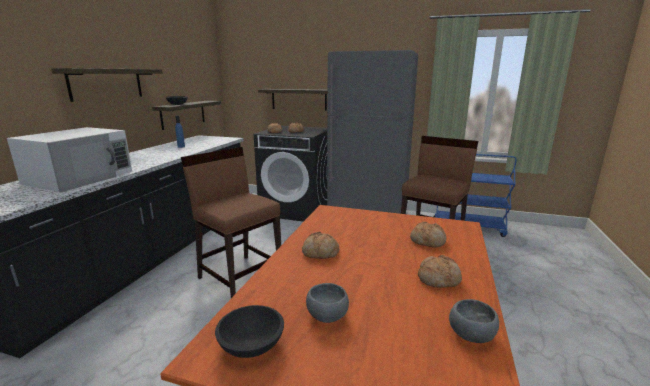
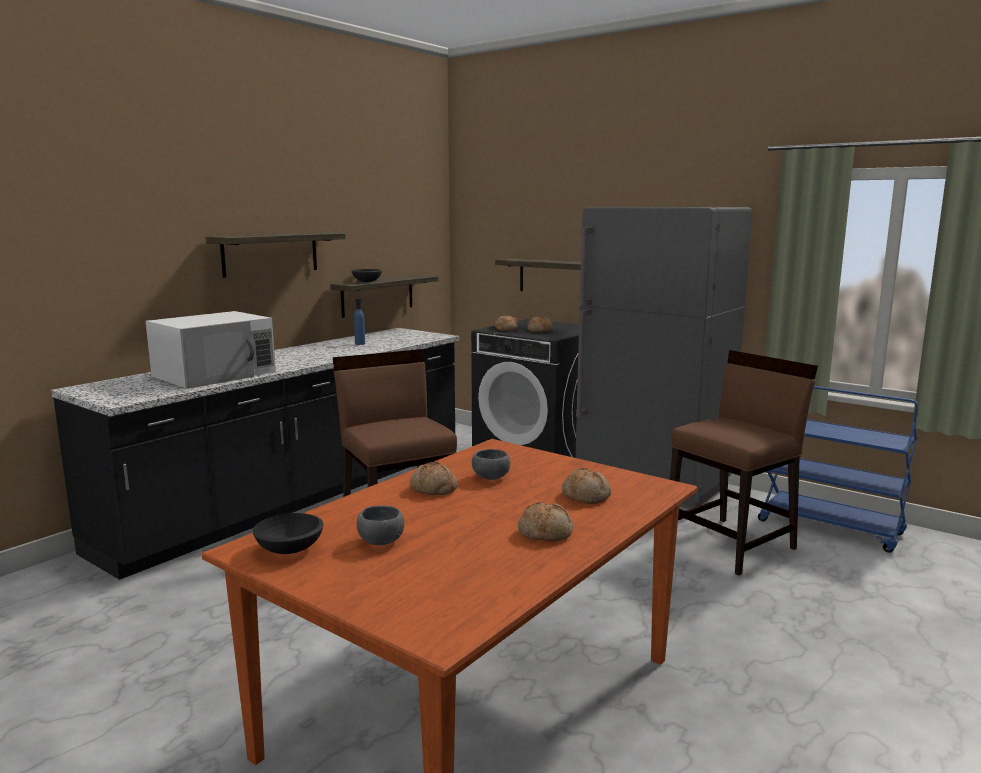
camera: 20 degrees right, 5 degrees down
(472, 336) = (514, 581): grey bowl -> grey bowl (491, 478)

